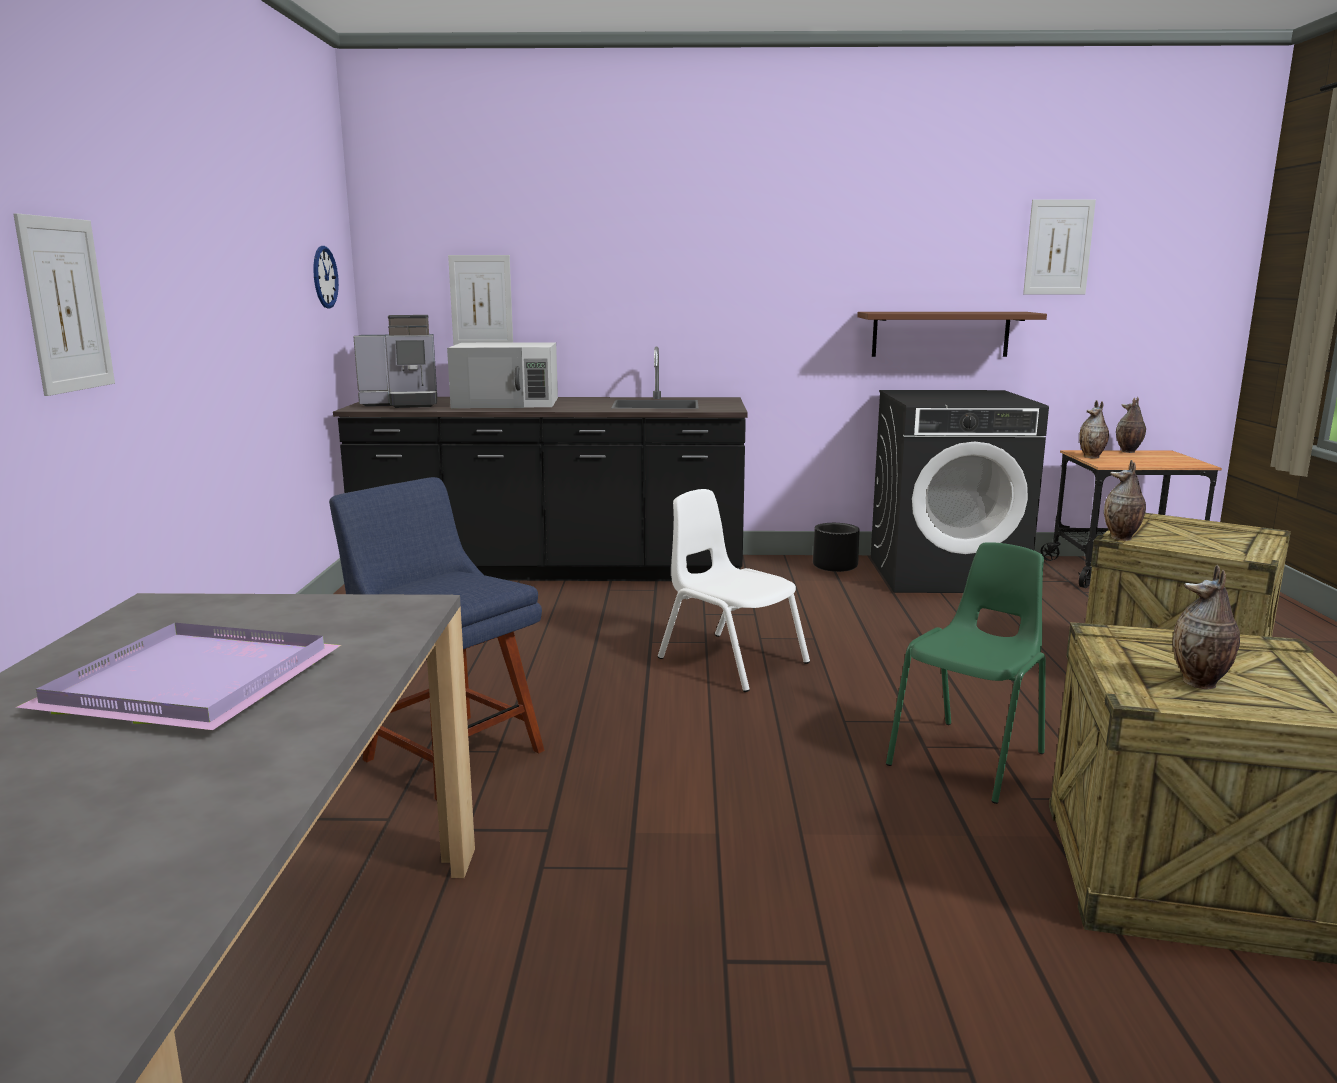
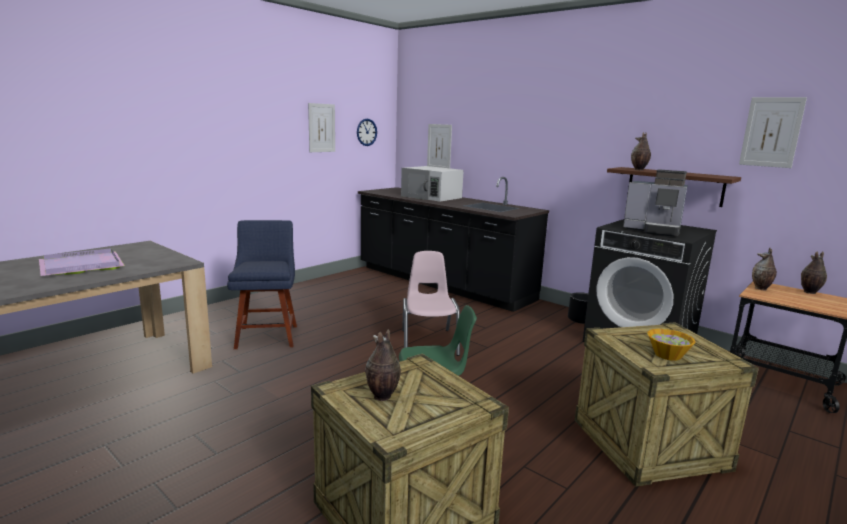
camera: 40 degrees right, 0 degrees up
(66, 305) = (179, 140): picture -> picture (321, 128)
(403, 404) = (392, 191): coffee machine -> coffee machine (654, 231)
(731, 661) = (429, 342): white chair -> pink chair
(1122, 538) = (606, 333): vase -> vase (638, 170)
(1217, 543) = (667, 355): none -> bowl

